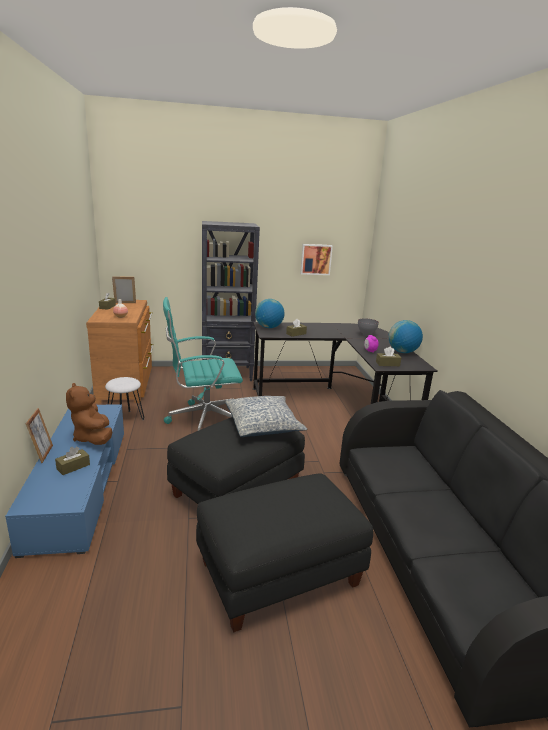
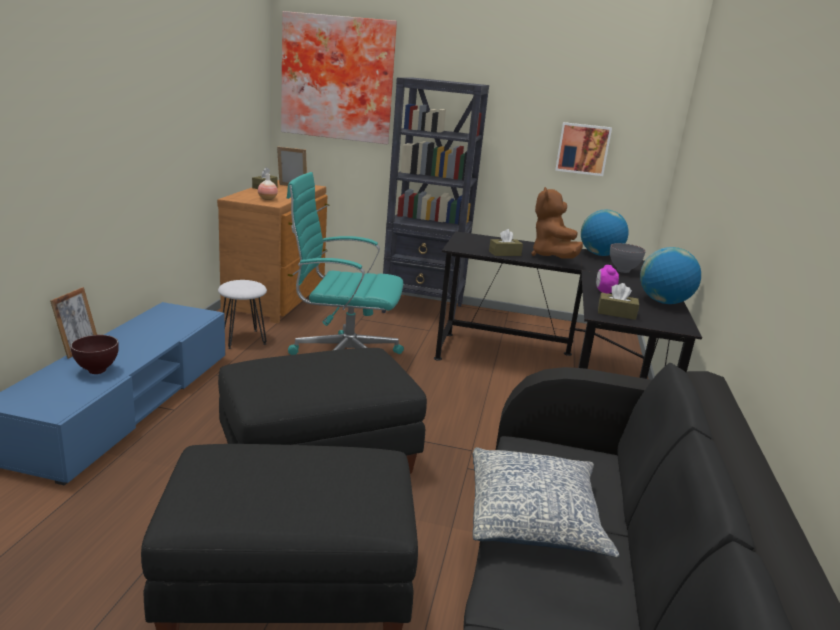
camera: 20 degrees right, 0 degrees up
(73, 467) = (98, 371): brown tissue box -> brown bowl
(93, 438) = (152, 343): brown plush toy -> brown plush toy (552, 257)
(147, 224) = (338, 78): none -> picture
(263, 425) = (368, 368): pillow -> pillow (534, 517)
(268, 327) = (471, 240): globe -> globe (599, 255)

